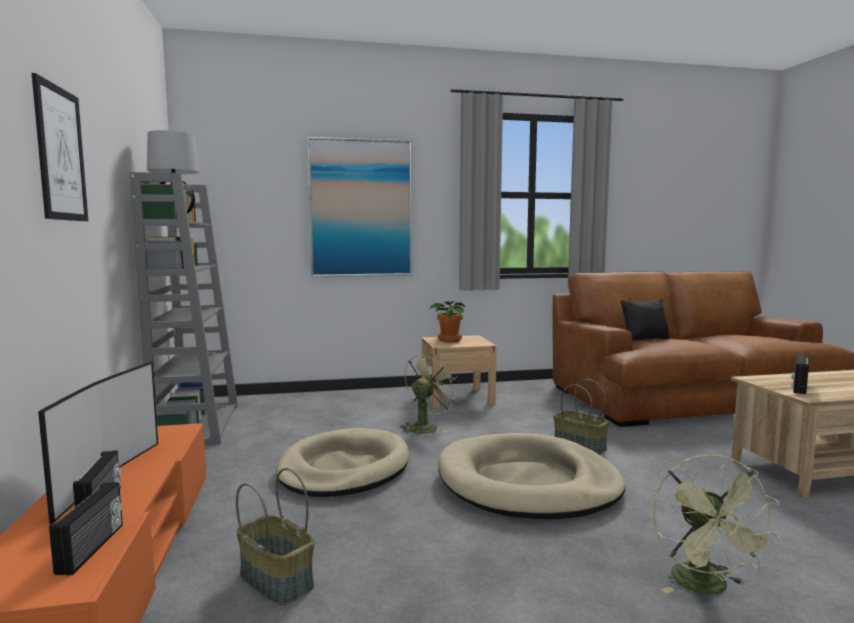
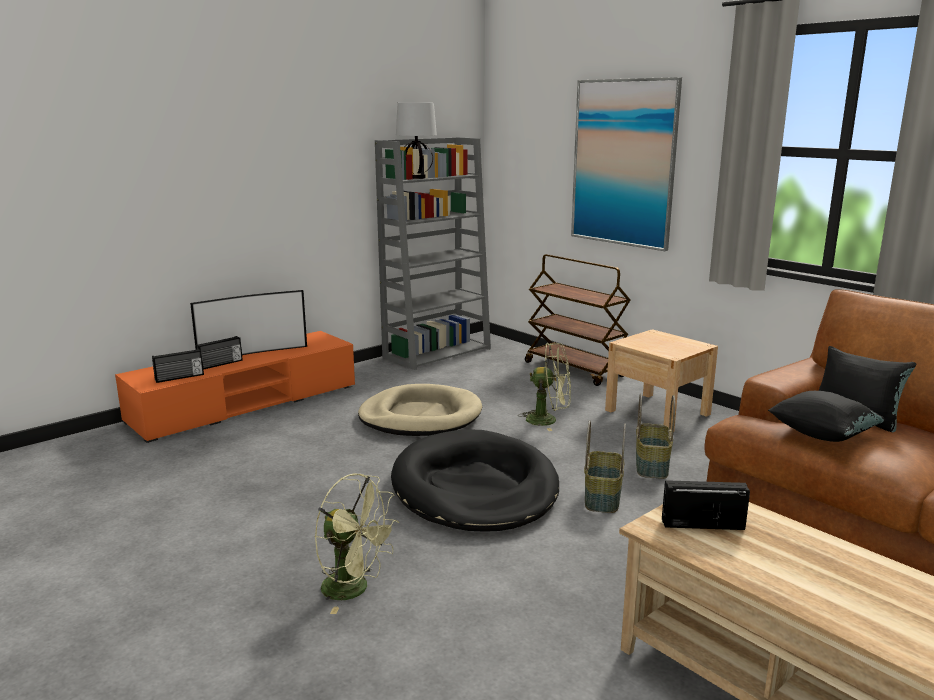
camera: 60 degrees right, 10 degrees up
(61, 154) = (269, 146): picture -> none
(278, 580) = (258, 444): basket -> basket (652, 466)
(341, 395) = (575, 369): none -> brown cart
(449, 340) = (657, 340): potted plant -> none
(527, 483) = (475, 488): beige dog bed -> black dog bed
(669, 346) = (822, 435): none -> black pillow
(707, 588) = (354, 589): green fan -> green fan turned 120 degrees counterclockwise

